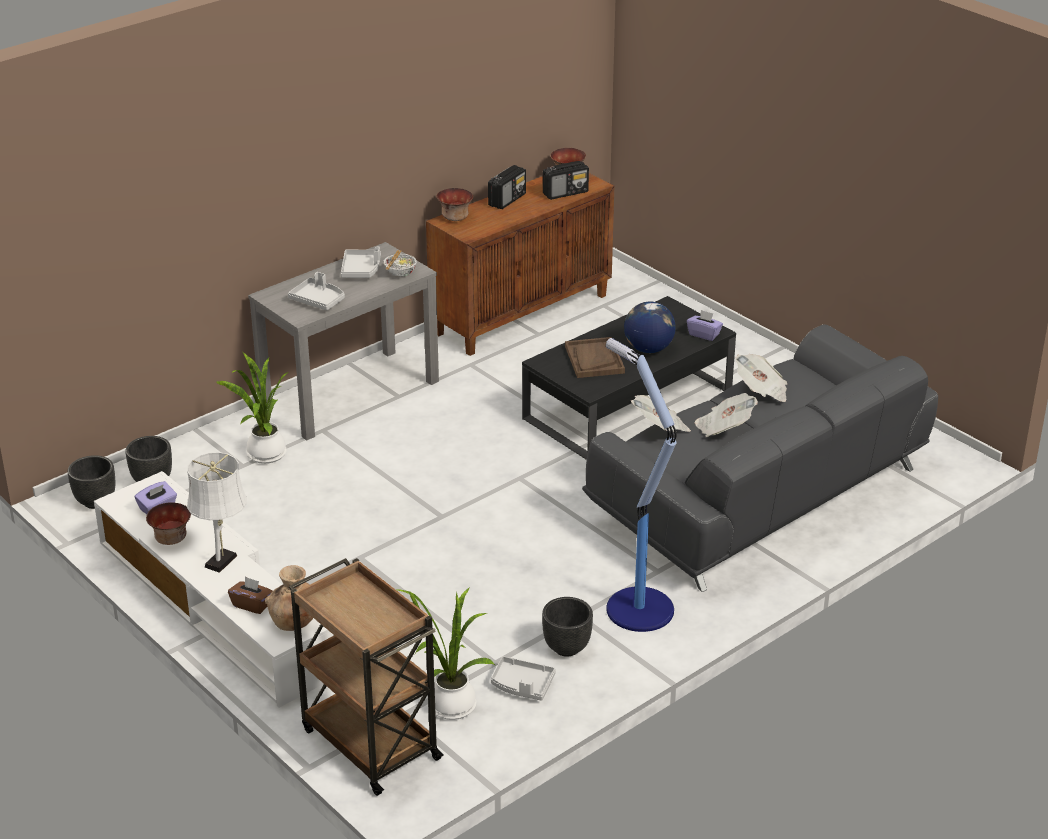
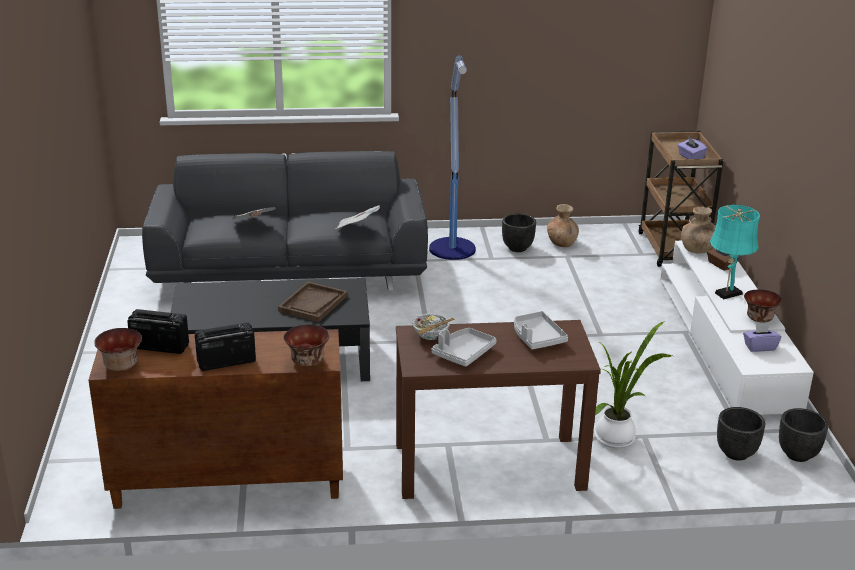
camera: 145 degrees left, 5 degrees down
(223, 559) = (726, 294): white table lamp -> turquoise table lamp
(350, 393) = (488, 466): grey console table -> brown console table
(448, 705) = (613, 249): potted plant -> none
(522, 685) = (562, 243): grey tray -> brown vase
(648, 349) = (260, 296): globe -> none
(704, 334) = (201, 290): purple tissue box -> purple tissue box (690, 157)
(724, 428) = (317, 215): newspaper -> none

